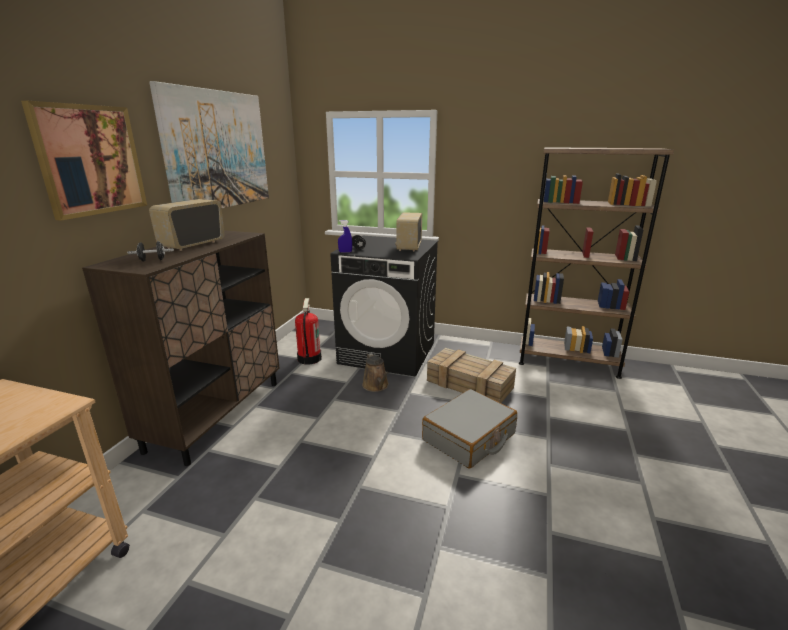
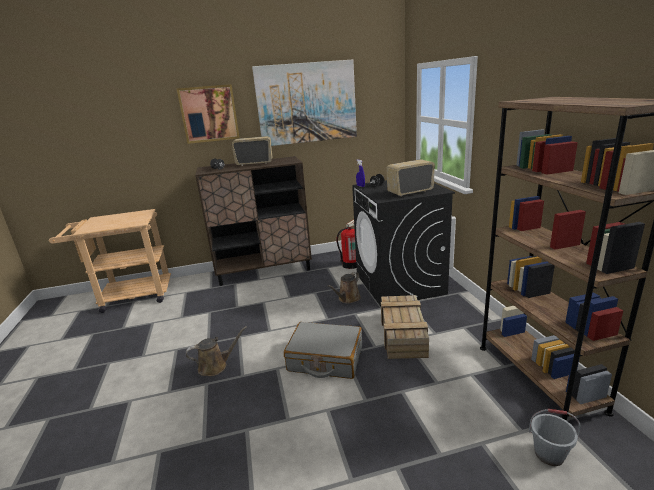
camera: 60 degrees right, 0 degrees up
(406, 527) = (215, 366): none -> brown watering can
(641, 392) = (549, 454): none -> grey bucket

